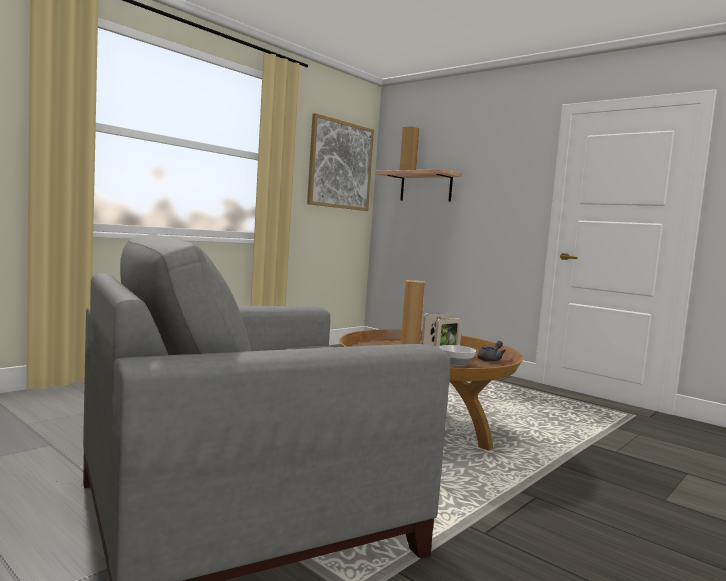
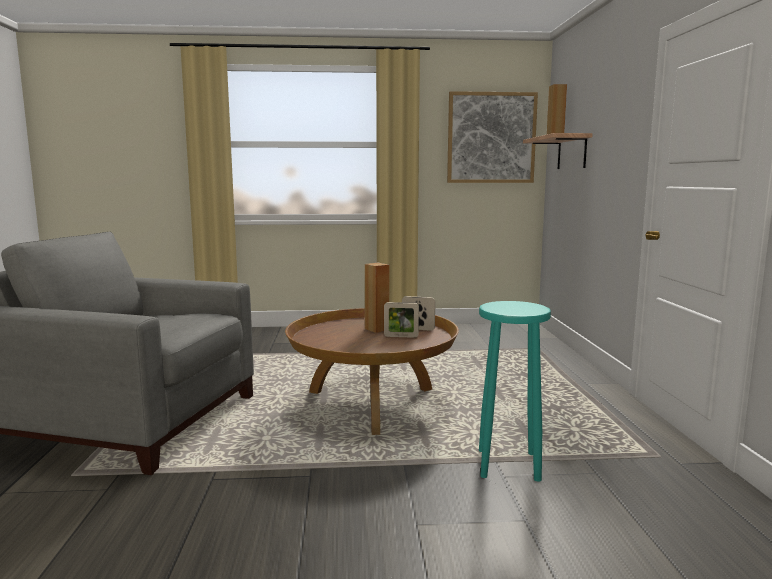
camera: 45 degrees right, 5 degrees up
(455, 364) = (367, 346): bowl -> none
(491, 360) = (418, 348): grey teapot -> none
(602, 444) = (508, 466): none -> turquoise stool

